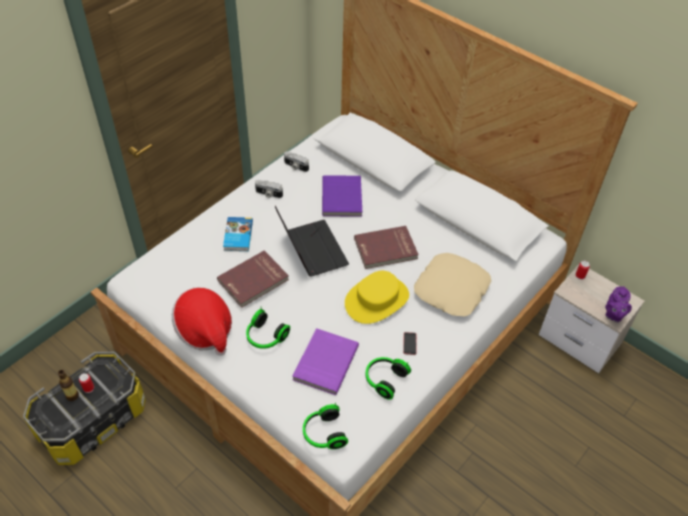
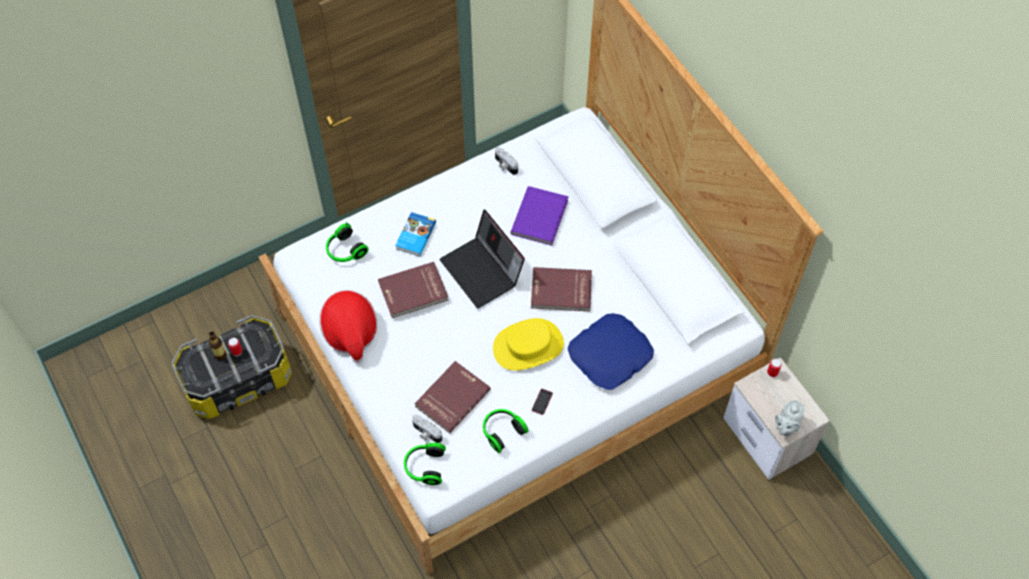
camera: 20 degrees right, 10 degrees up
(265, 337) = (405, 355): headphones -> headphones (345, 250)
(268, 194) = (464, 193): camera -> camera (426, 433)
(310, 249) = (483, 271): laptop -> laptop turned 150 degrees clockwise
(324, 362) = (451, 397): purple book -> red book
(452, 289) = (610, 356): beige pillow -> blue pillow
(613, 314) = (785, 426): purple teapot -> grey teapot

